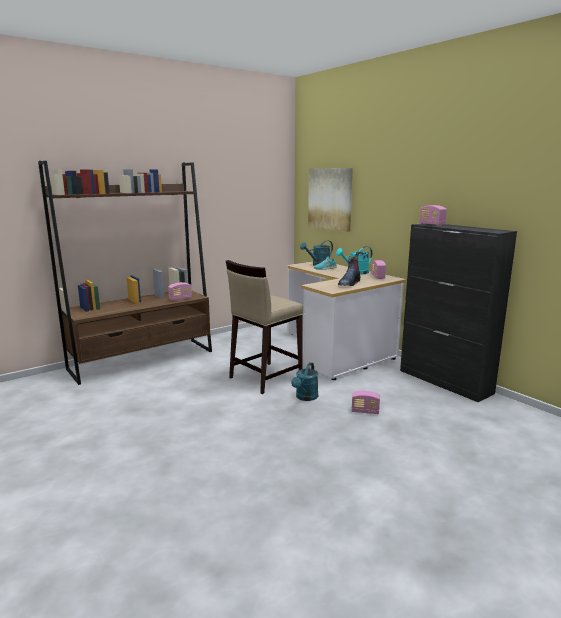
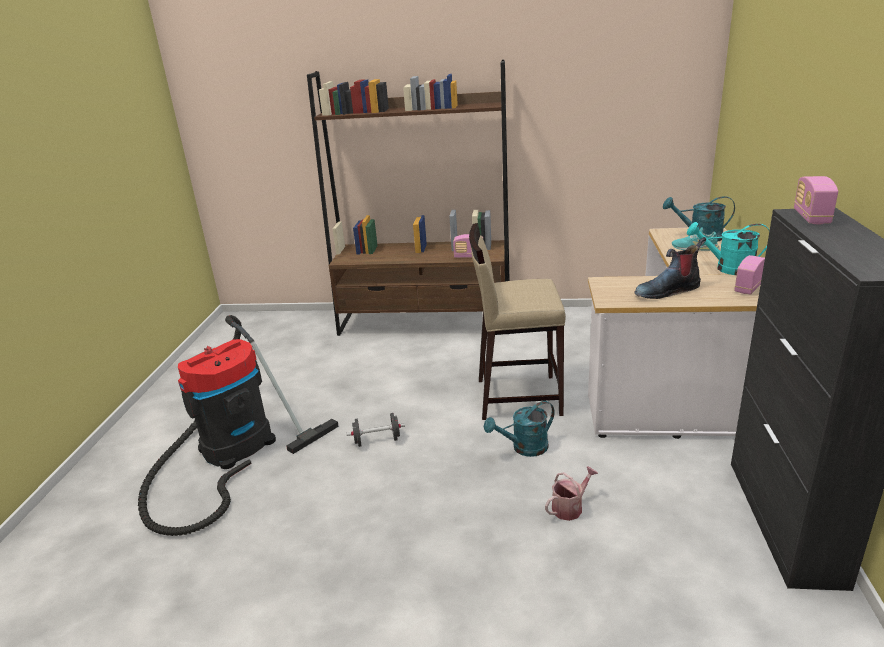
camera: 45 degrees right, 10 degrees up
(101, 477) = (231, 451): none -> vacuum cleaner
(212, 426) = (377, 440): none -> black dumbbell
(330, 198) = (748, 119): picture -> none
(365, 411) = (570, 507): radio -> watering can

